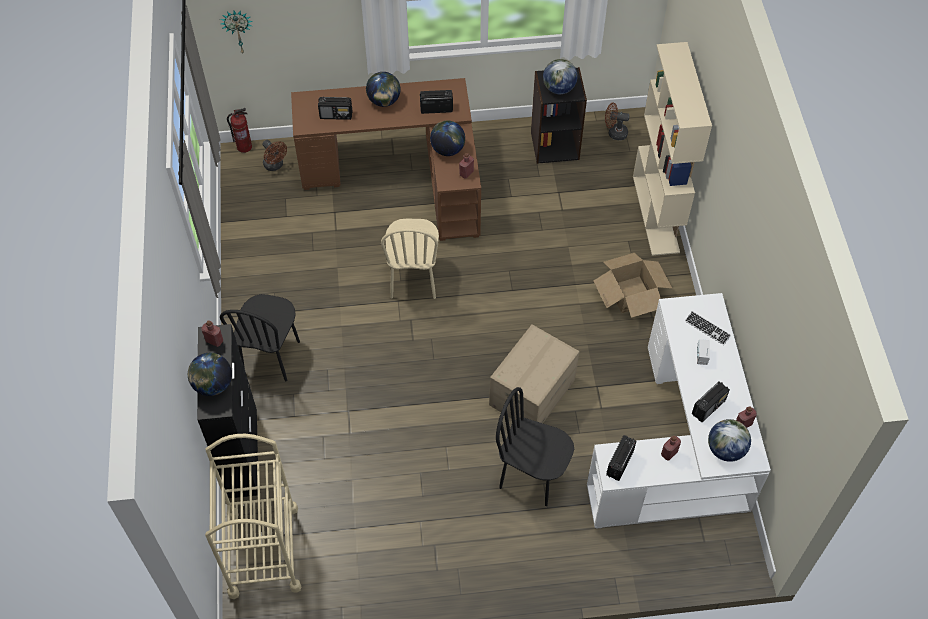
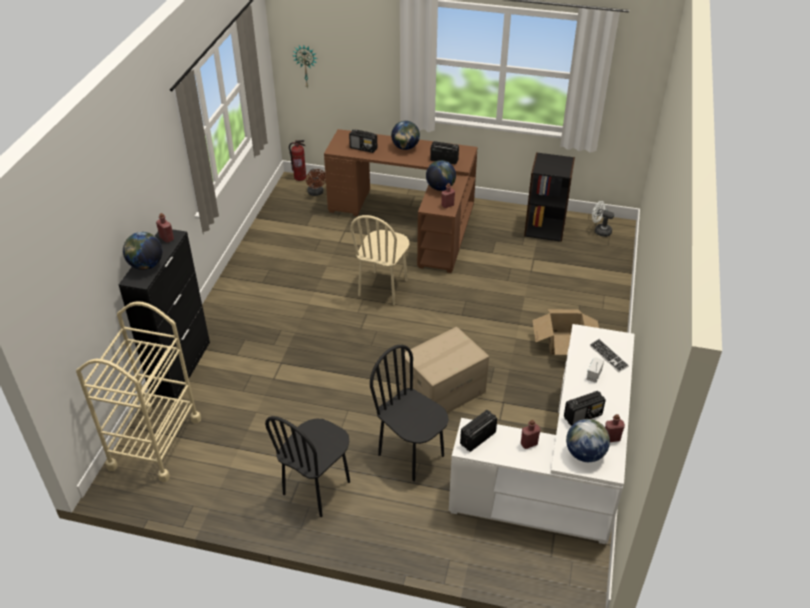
camera: 20 degrees right, 15 degrees down
(272, 356) = (242, 310): black chair -> black chair (317, 488)
(558, 88) = (550, 166): globe -> none
(614, 133) = (600, 231): brown fan -> white fan
(656, 214) = (613, 292): beige bookcase -> none

